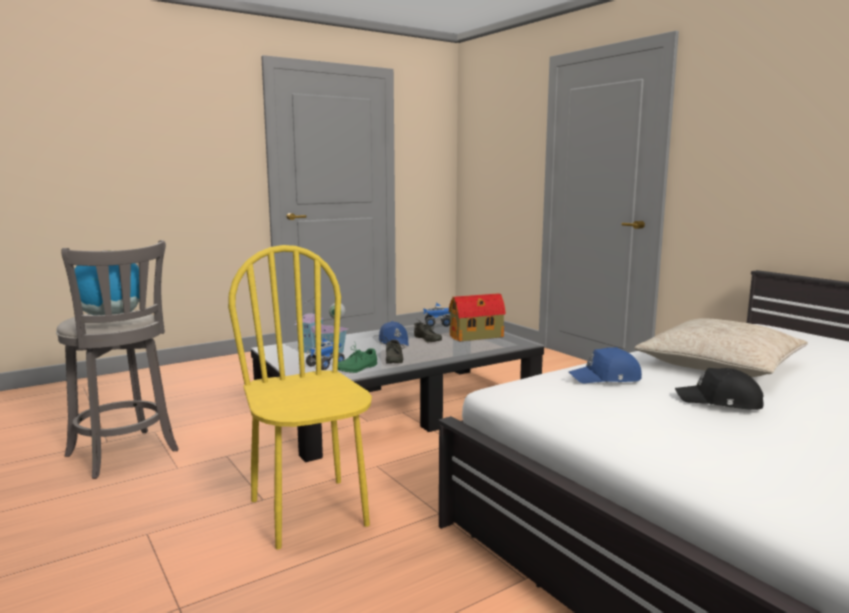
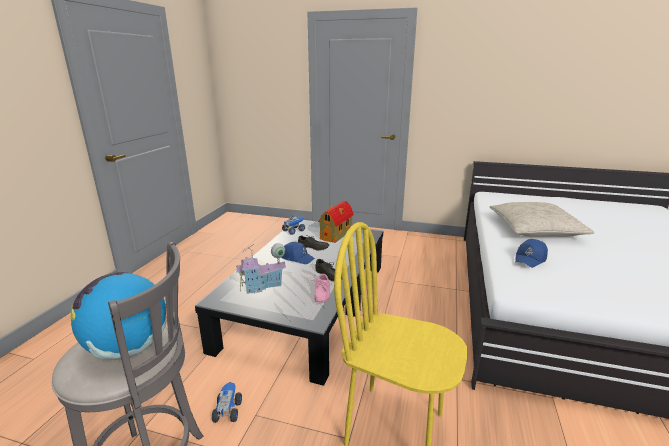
camera: 40 degrees left, 10 degrees up
(325, 365) = (294, 300): toy truck -> toy truck (227, 411)
(355, 368) = (320, 294): green shoe -> pink shoe
(720, 402) = (594, 257): black cap -> none

